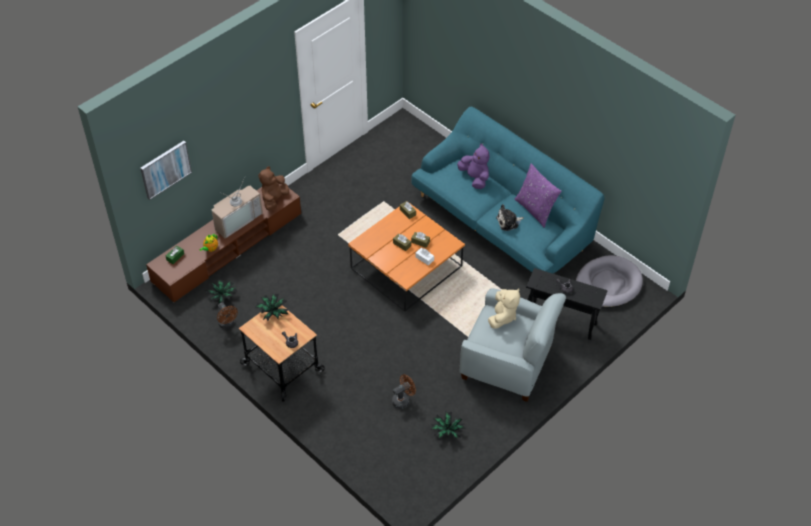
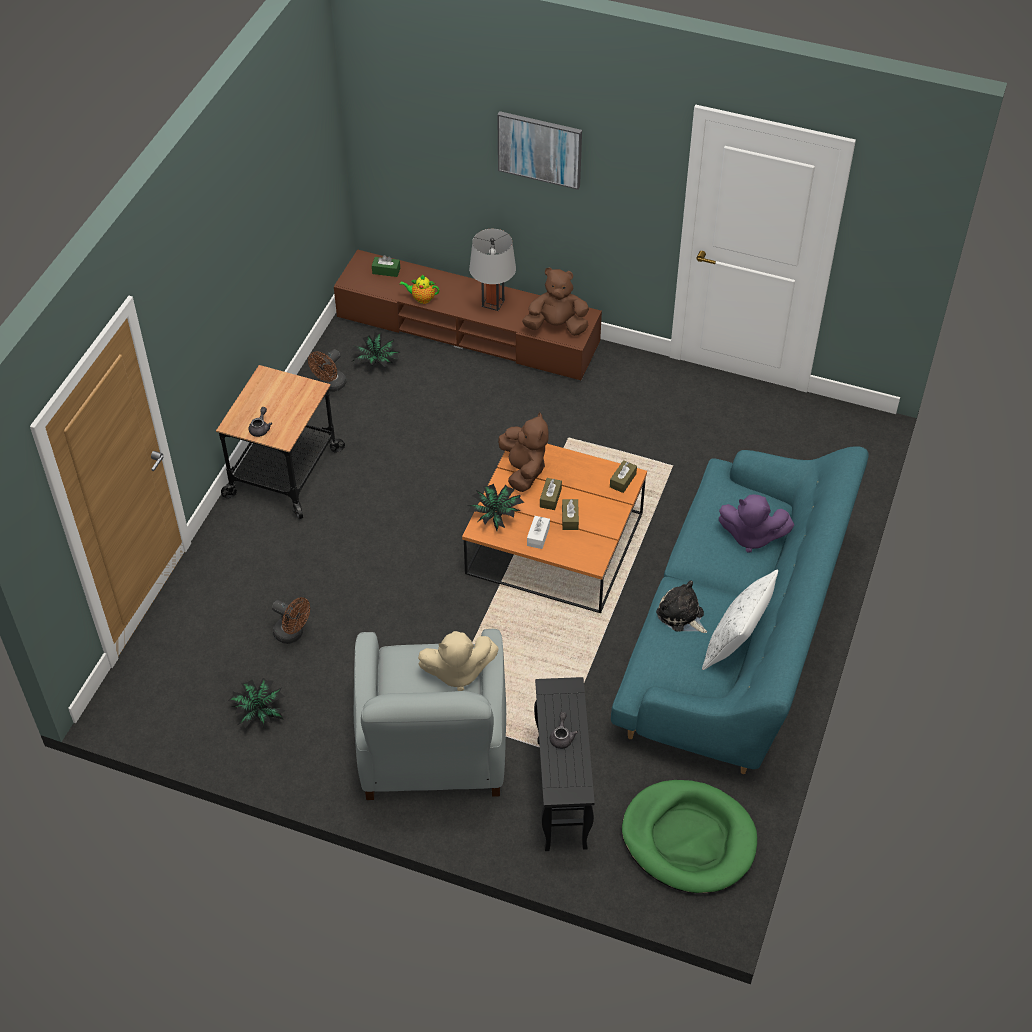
camera: 65 degrees right, 0 degrees up
(165, 169) = (416, 138): picture -> picture (540, 149)
(237, 219) = (493, 303): television -> grey table lamp
(272, 312) = (305, 388): potted plant -> potted plant (496, 514)
(376, 248) = (523, 470): none -> brown plush toy
(475, 178) = (751, 536): purple plush toy -> purple plush toy turned 75 degrees clockwise
(535, 210) = (735, 644): purple pillow -> white pillow
(608, 284) = (688, 839): grey dog bed -> green dog bed

